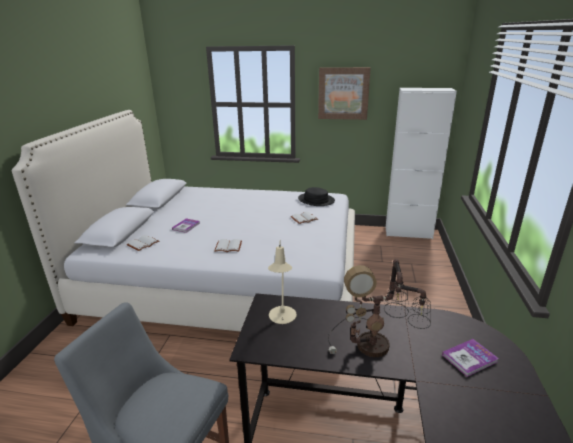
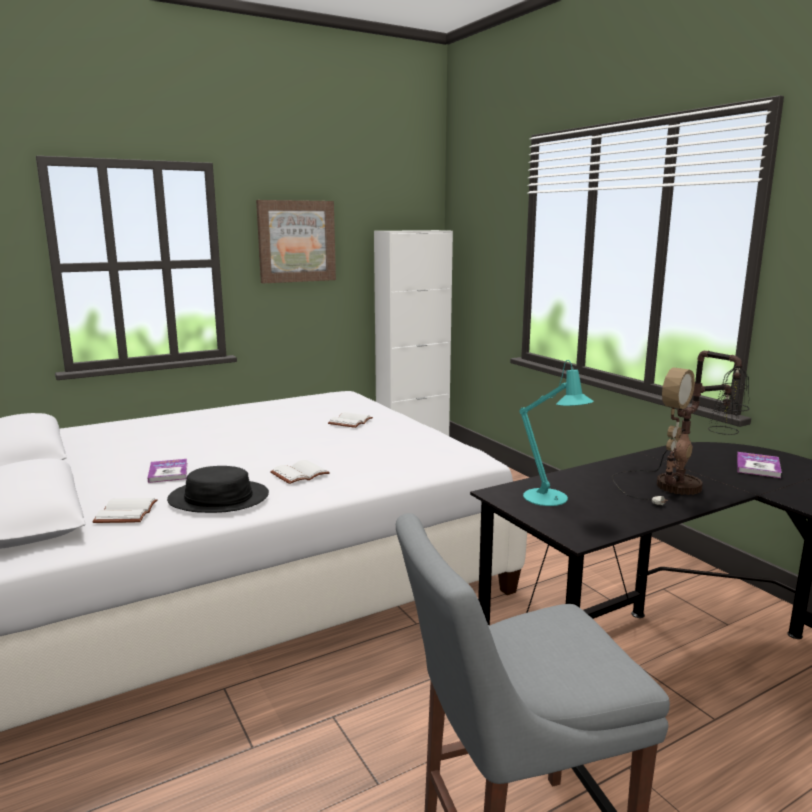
camera: 40 degrees left, 10 degrees down
(282, 317) = (550, 499): beige table lamp -> turquoise table lamp
(316, 200) = (327, 401): black hat -> black hat (218, 498)

